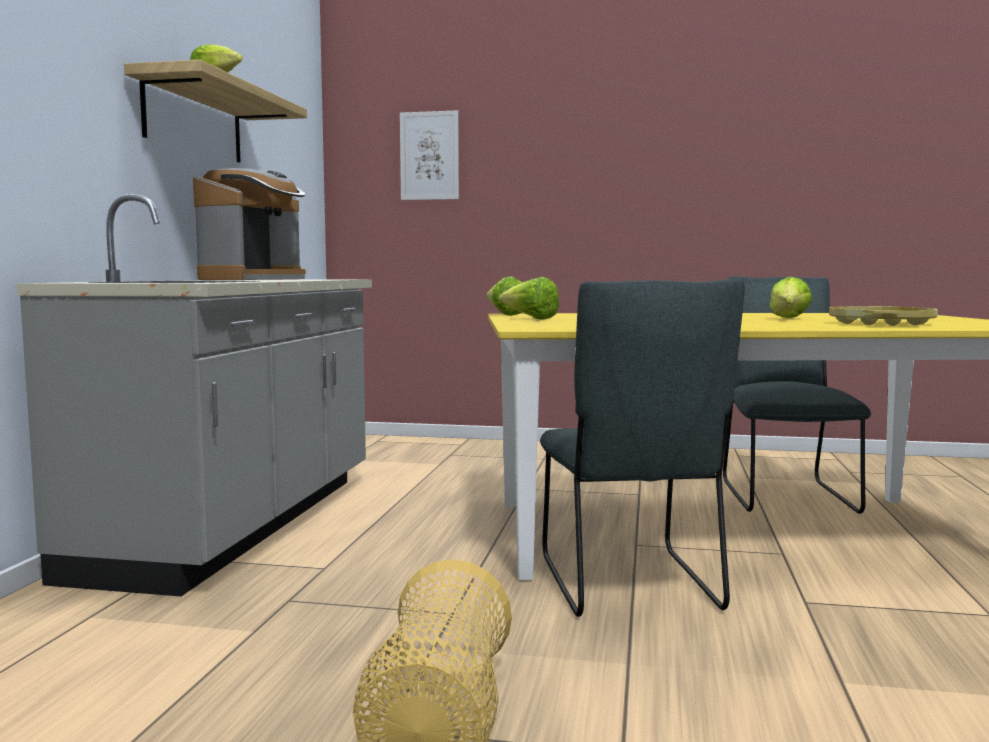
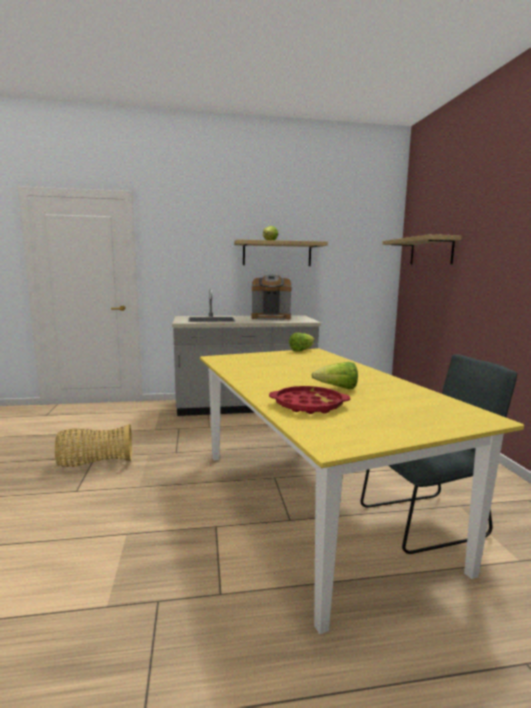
camera: 70 degrees right, 5 degrees up
(429, 156) = (431, 251): picture -> shelf
(530, 319) = (273, 354): lettuce -> none
(630, 586) = (217, 480): grey chair -> none
(881, 323) = (308, 405): yellow tray -> red tray

